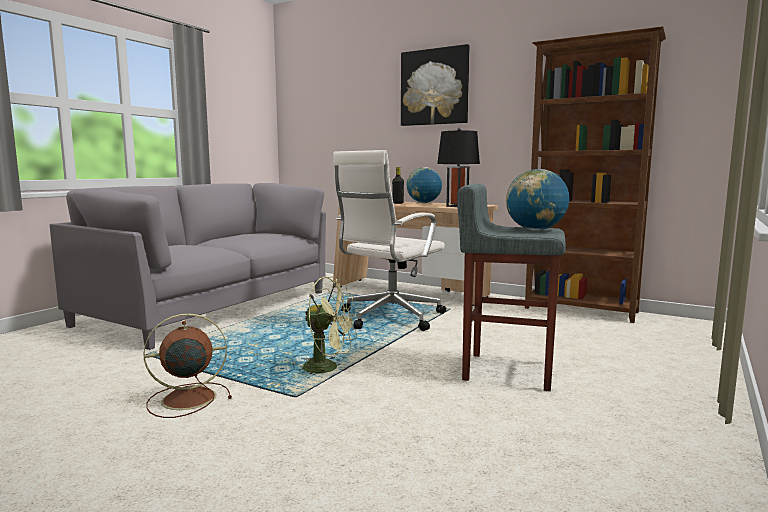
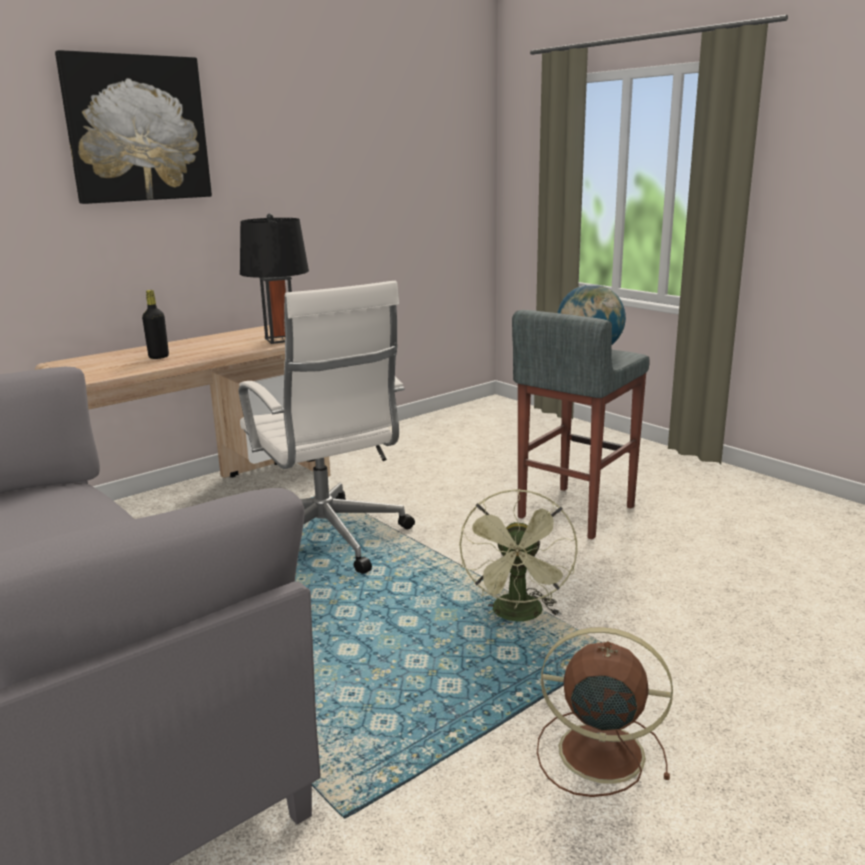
camera: 70 degrees left, 10 degrees up
(186, 399) = (597, 752): brown fan -> brown fan turned 105 degrees clockwise
(328, 368) = (519, 616): green fan -> green fan turned 150 degrees clockwise
(424, 203) = (181, 345): globe -> none
(581, 310) = (405, 432): brown bookcase -> none

